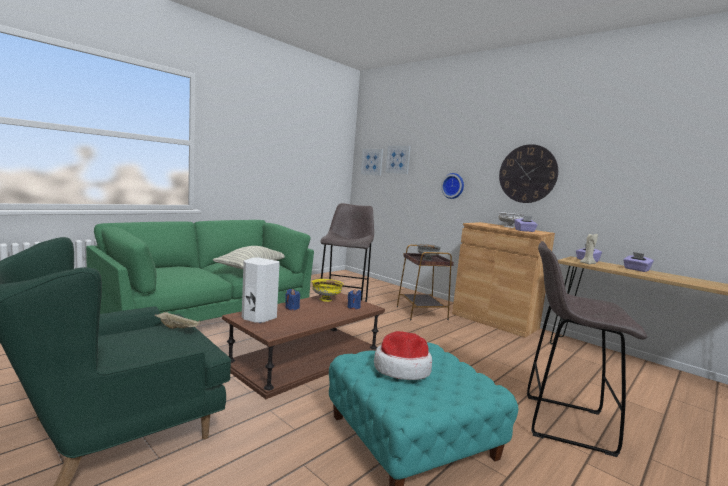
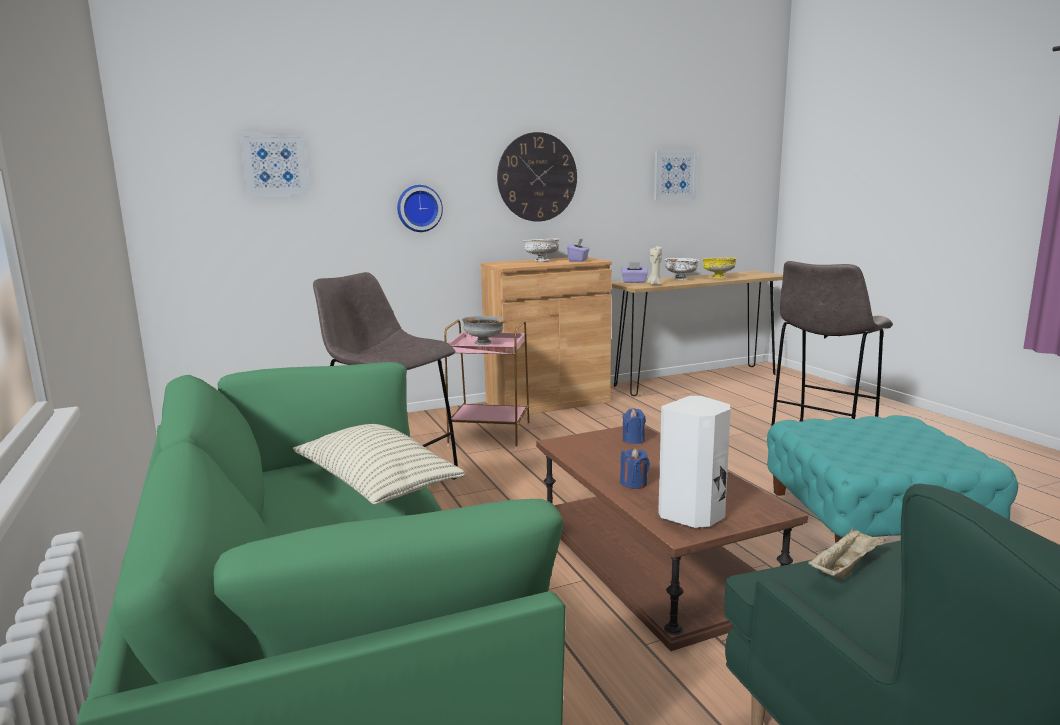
camera: 65 degrees left, 5 degrees up
(326, 299) = (587, 453): yellow bowl -> yellow bowl (718, 277)
(372, 162) = (192, 173): picture -> picture (674, 175)
(402, 369) = (873, 447): hat -> none
(421, 313) = (490, 436): brown side table -> pink side table
(636, 269) = (681, 279): purple tissue box -> white bowl

